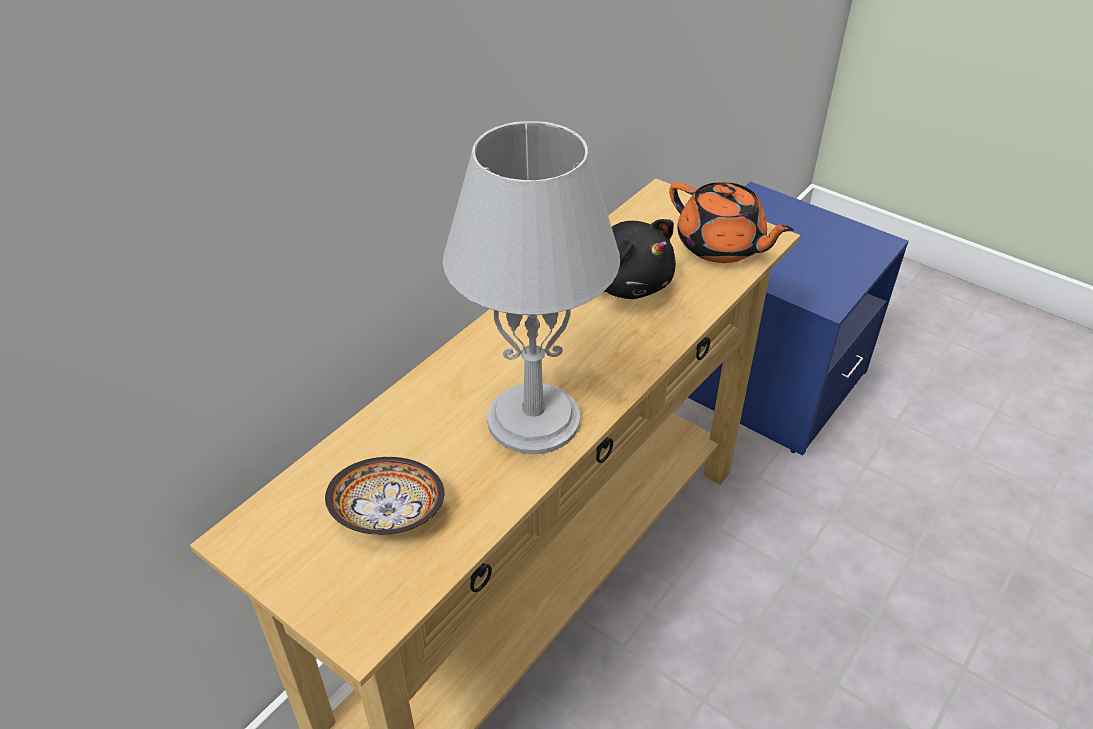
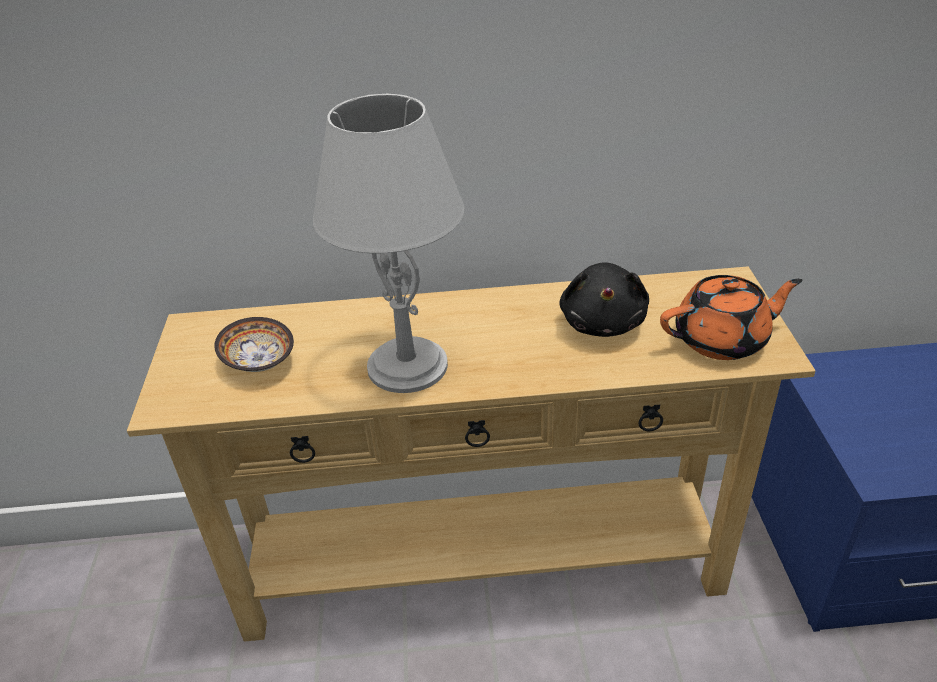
camera: 50 degrees right, 5 degrees down
(721, 246) = (723, 340): orange teapot -> orange teapot turned 105 degrees counterclockwise

